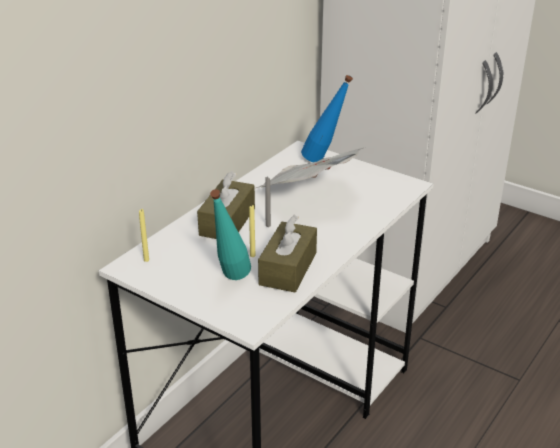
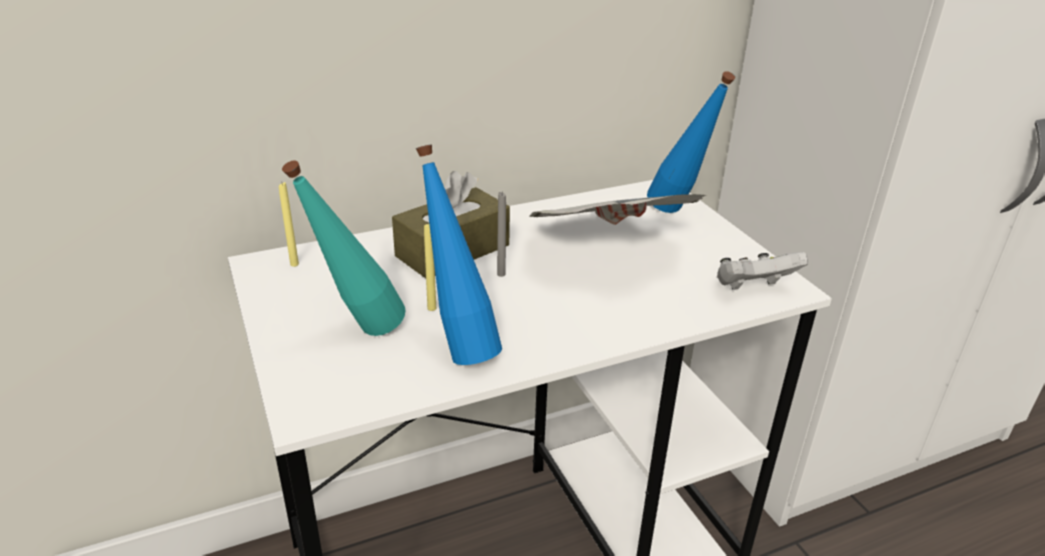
camera: 30 degrees right, 0 degrees up
(288, 268) = (458, 346): brown tissue box -> blue bottle
(396, 190) = (753, 288): none -> white game controller

